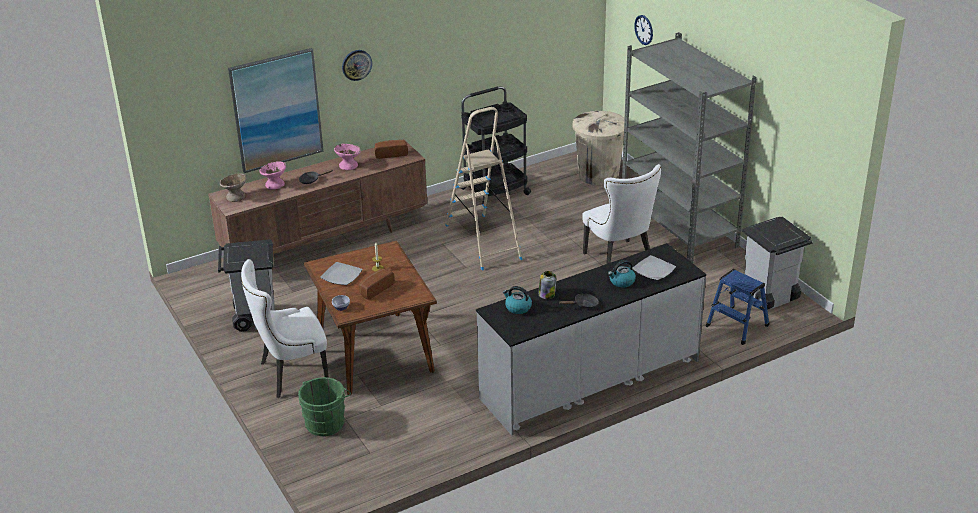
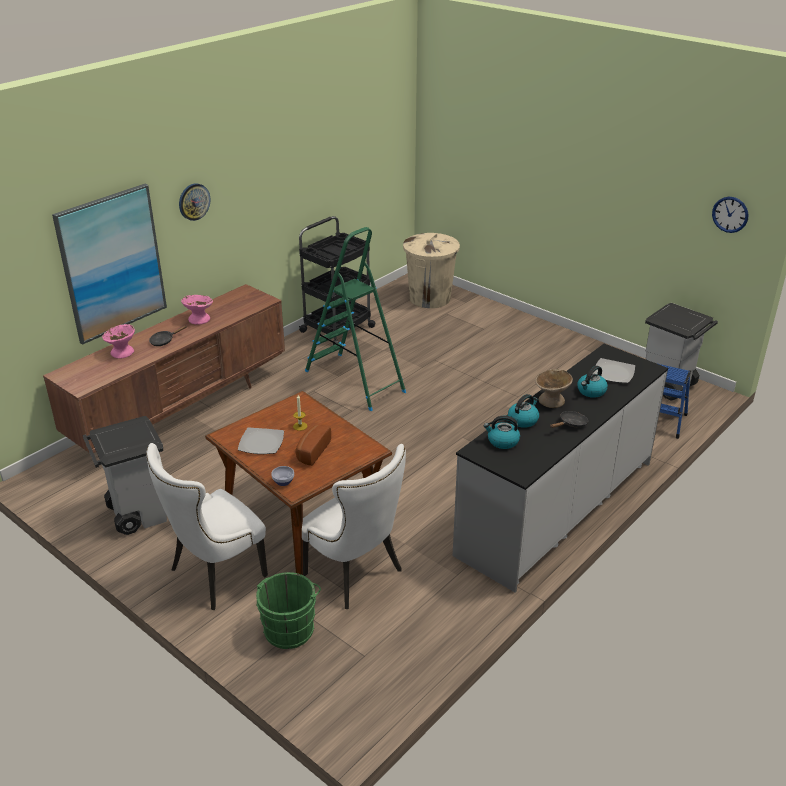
camera: 20 degrees left, 0 degrees up
(235, 197) = (80, 373): beige bowl -> beige bowl (551, 401)
(391, 154) = (240, 300): bread -> none
(482, 241) = (354, 381): beige step ladder -> green step ladder
(546, 294) = (523, 420): jar -> kettle
(619, 259) = (502, 375): white chair -> white chair (354, 574)
(644, 29) = (470, 140): wall clock -> wall clock (730, 214)
(678, 228) = (538, 336): grey bookcase -> none

